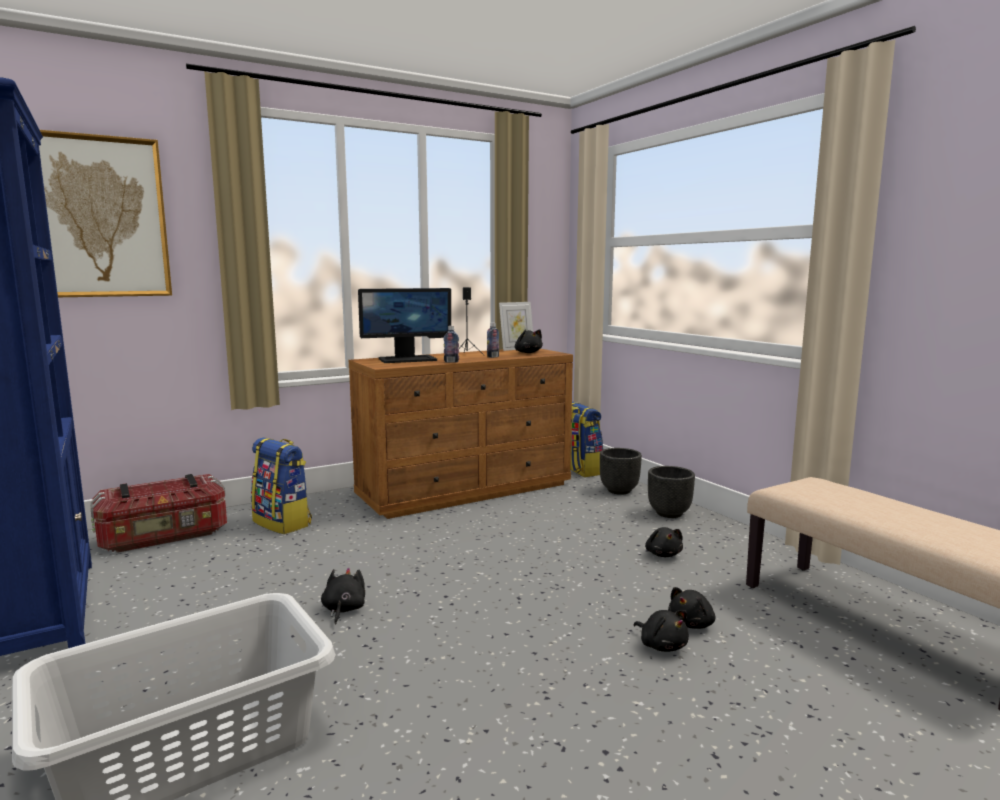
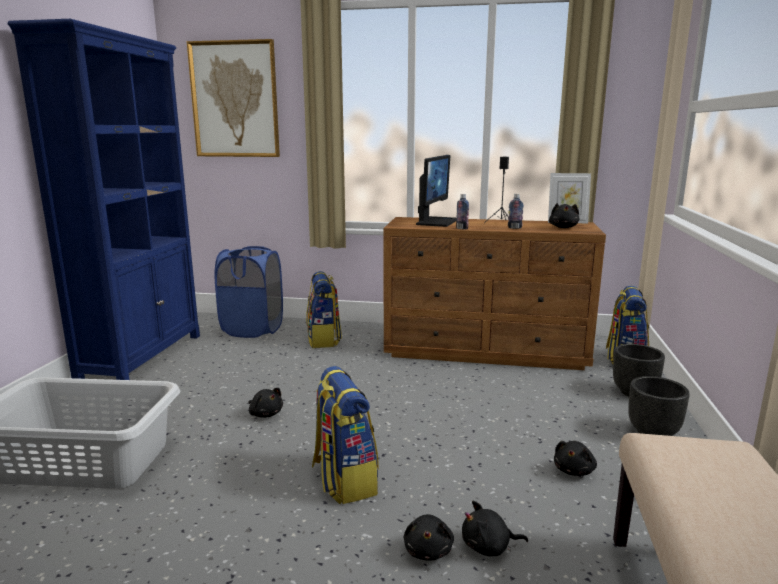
camera: 40 degrees right, 5 degrees up
(164, 536) = (253, 329): storage box -> blue laundry basket
(343, 610) = (265, 414): black plush toy -> black plush toy turned 90 degrees clockwise
(407, 359) = (436, 222): monitor -> monitor turned 90 degrees counterclockwise
(520, 630) = (344, 480): none -> backpack

